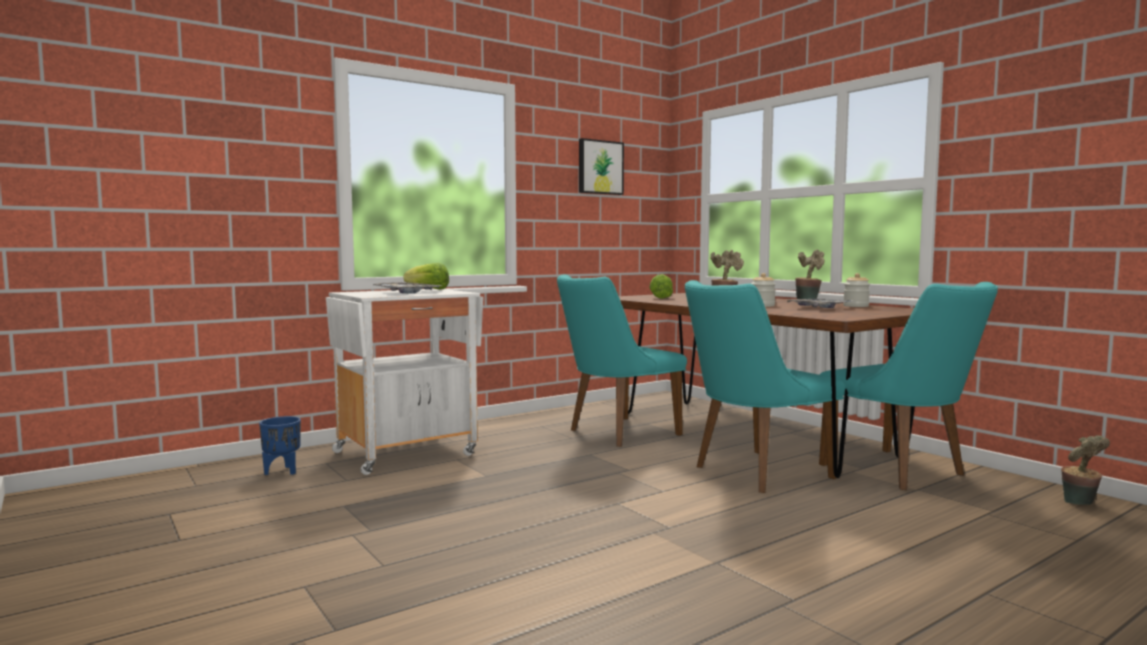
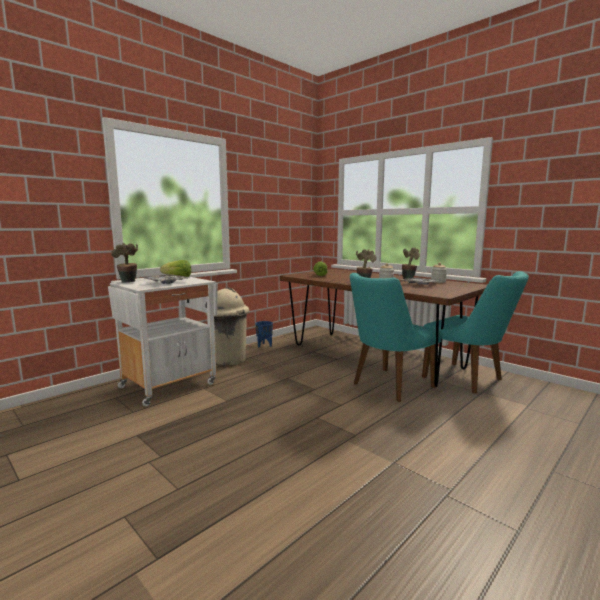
camera: 10 degrees left, 5 degrees up
(282, 471) = (86, 407): blue planter -> blue planter (264, 345)
(507, 428) = (229, 360): none -> beige trash can
(600, 167) = (278, 193): picture -> none
(615, 433) = (297, 360): turquoise chair -> none
(1080, 503) = (568, 396): potted plant -> potted plant (128, 282)

